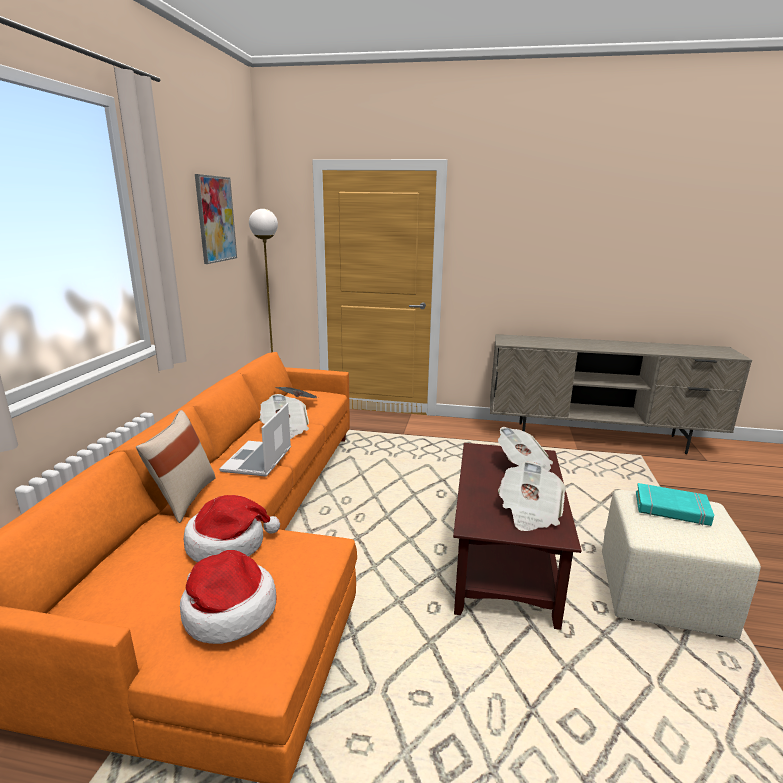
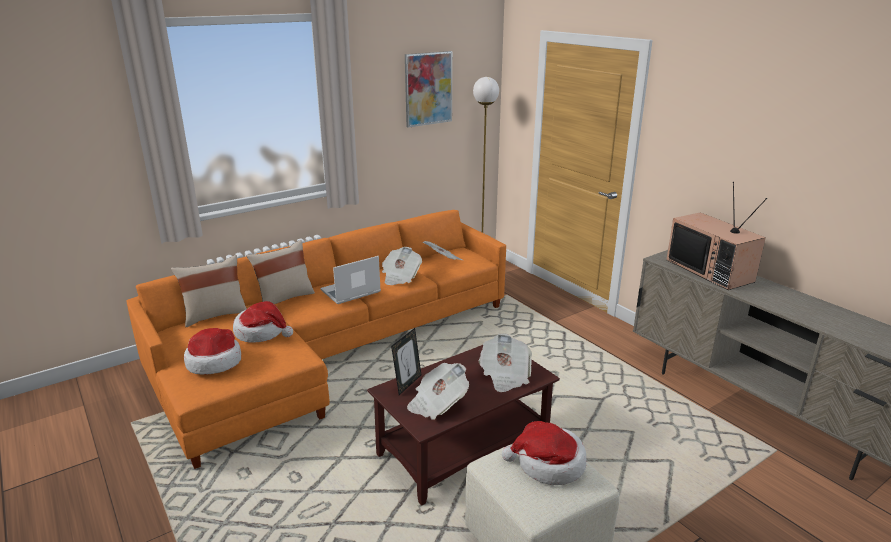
camera: 45 degrees right, 5 degrees up
(110, 560) = (215, 315): none -> beige pillow
(476, 510) = (407, 384): none -> picture frame
(545, 341) = (711, 271): none -> television
(671, 509) = (548, 464): turquoise book -> hat

